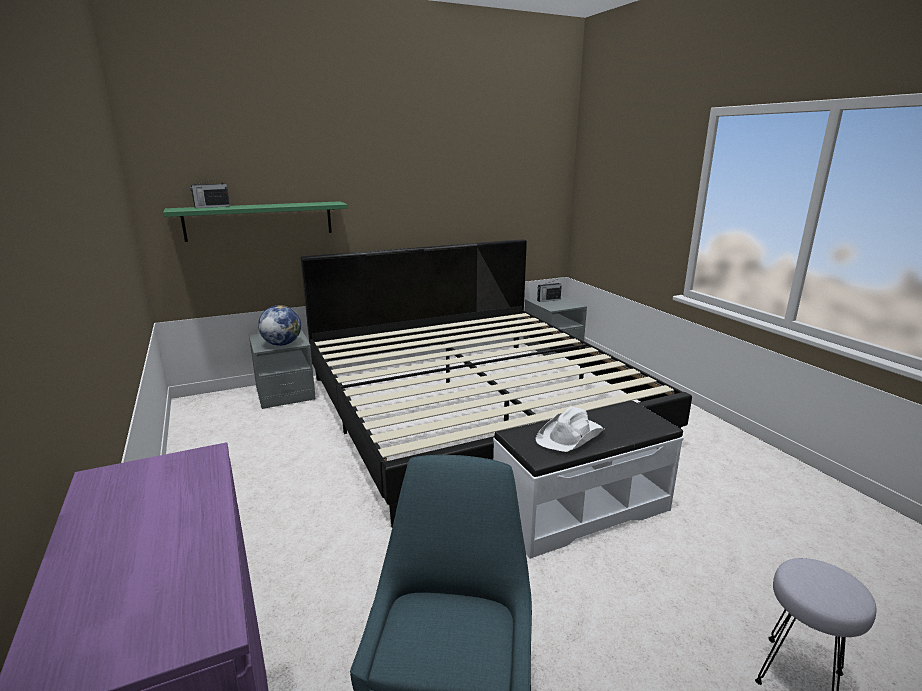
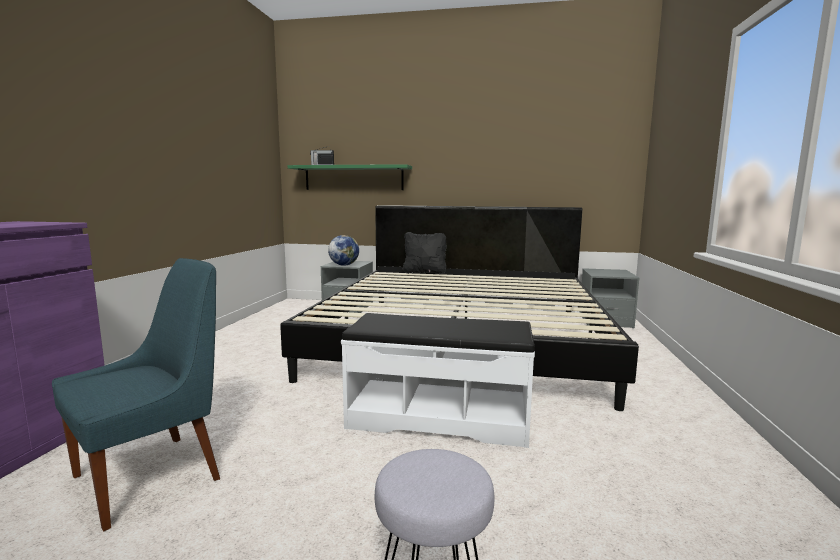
camera: 35 degrees right, 10 degrees down
(374, 332) = (425, 273): none -> black pillow
(548, 300) = (605, 270): radio -> none
(571, 436) = (414, 324): white hat -> none

